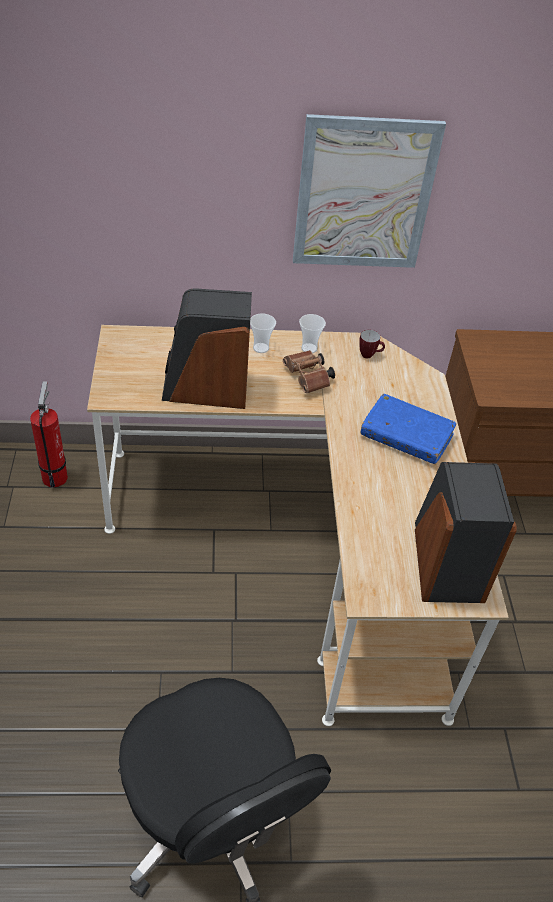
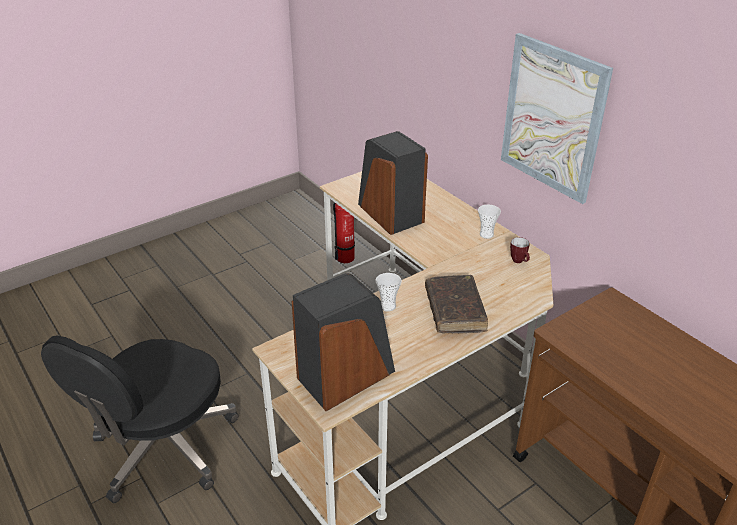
camera: 60 degrees right, 10 degrees down
(261, 348) = (457, 217): cup -> cup (388, 306)
(308, 379) = (454, 247): brown binoculars -> none
(406, 436) = (454, 311): blue book -> brown book

